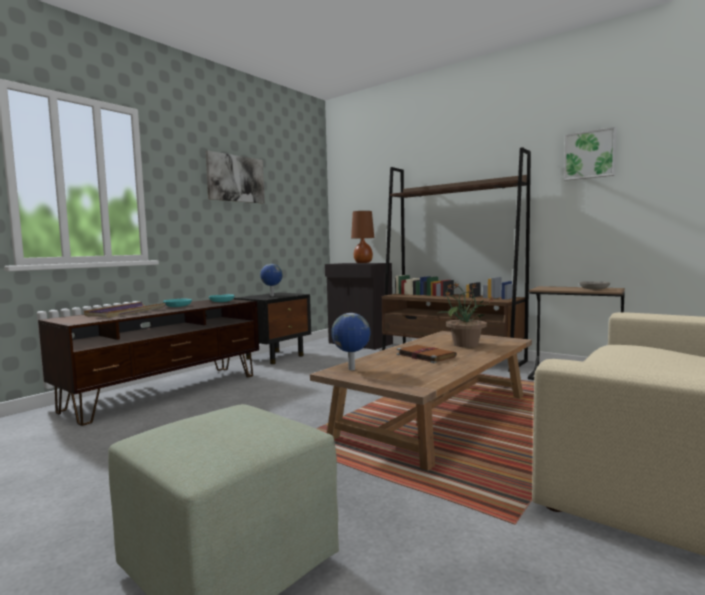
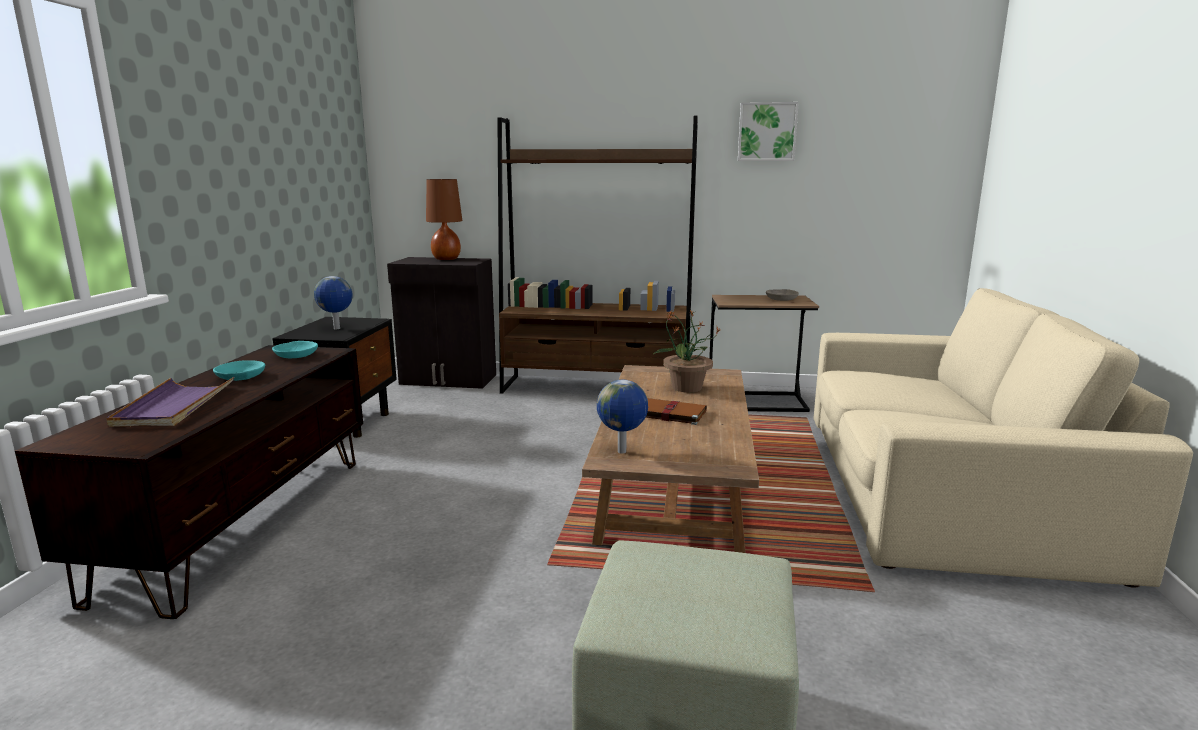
camera: 30 degrees left, 10 degrees up
(235, 178) = (251, 127): picture -> none

